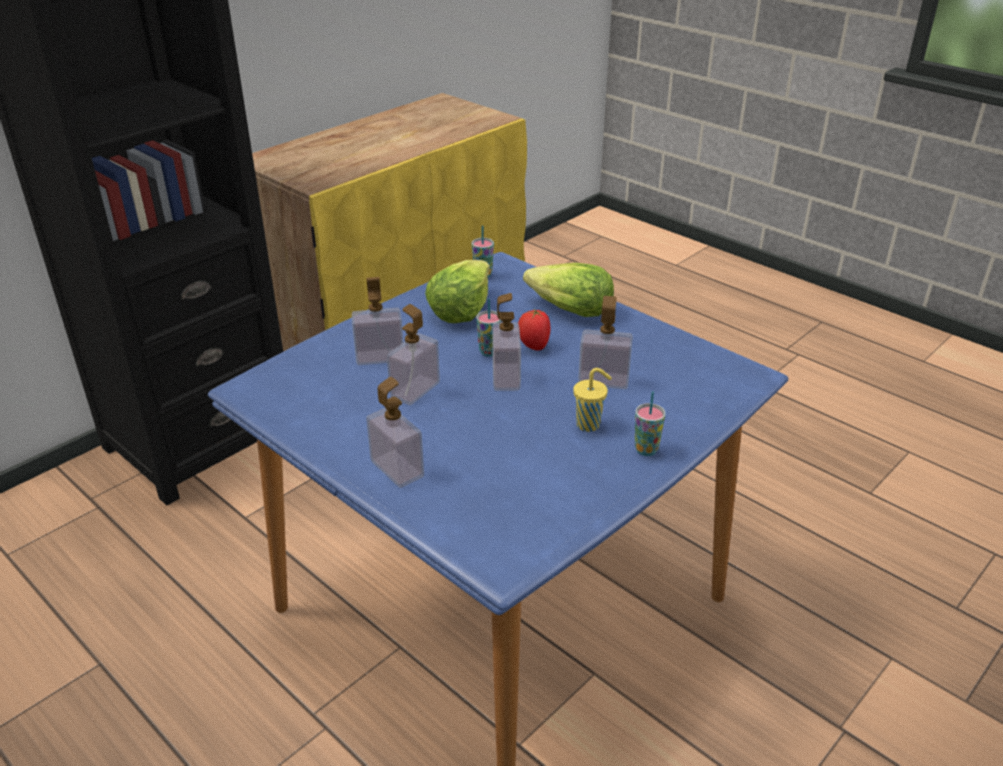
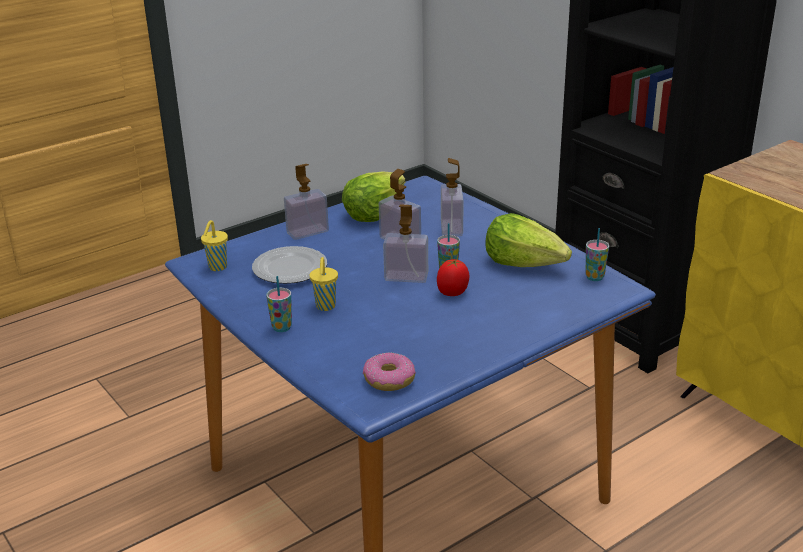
camera: 100 degrees right, 5 degrees down
(507, 467) = (290, 269): none -> plate
(516, 537) = (217, 268): none -> yellow cup
(569, 310) = (517, 317): lettuce -> lettuce (373, 213)
(603, 380) = (387, 321): soap dispenser -> none
(706, 369) = (389, 380): none -> donut

